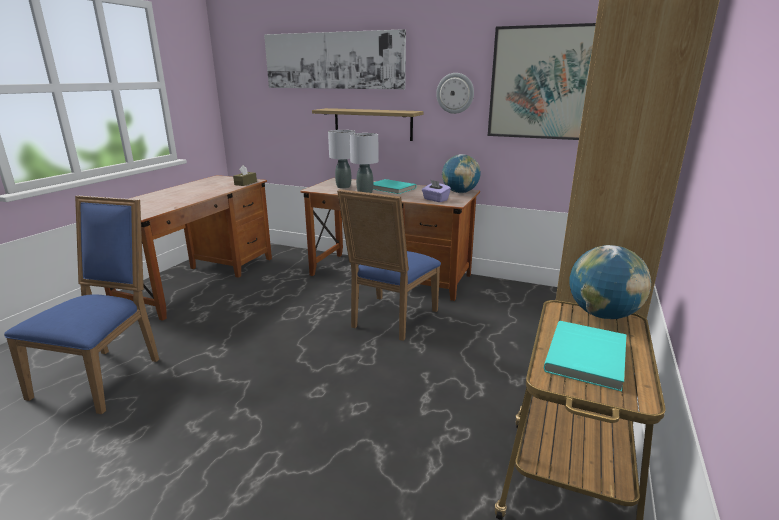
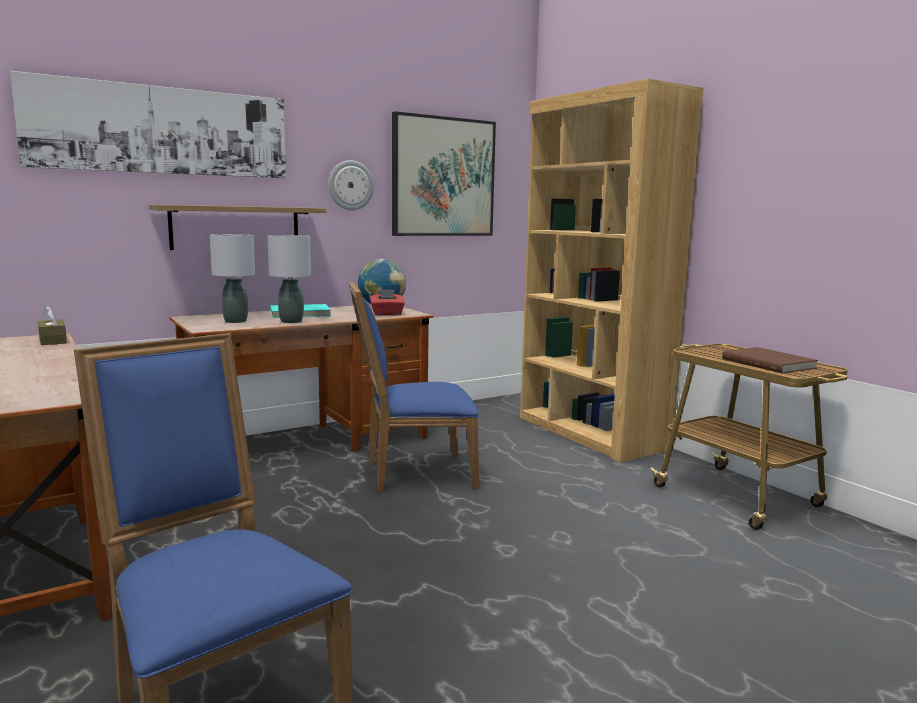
camera: 55 degrees left, 10 degrees down
(390, 320) = (413, 474): blue chair -> blue chair turned 105 degrees clockwise
(435, 200) = (387, 314): purple tissue box -> red tissue box
(588, 357) = (769, 363): turquoise book -> brown book
(602, 315) = (713, 347): globe -> none

